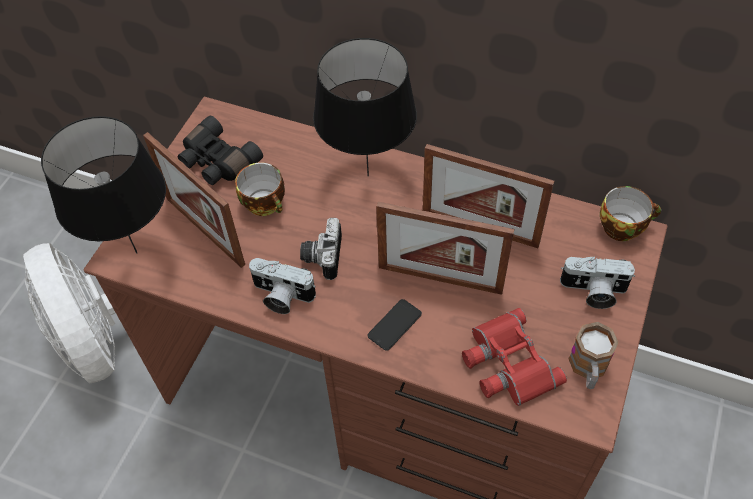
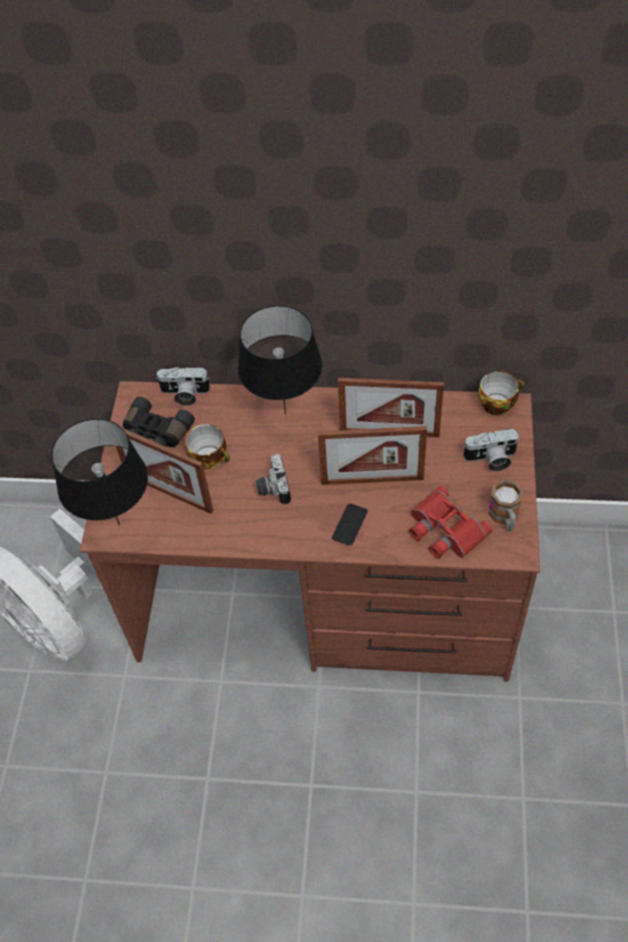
camera: 15 degrees left, 0 degrees up
(281, 296) = (252, 527): camera -> camera (184, 394)

